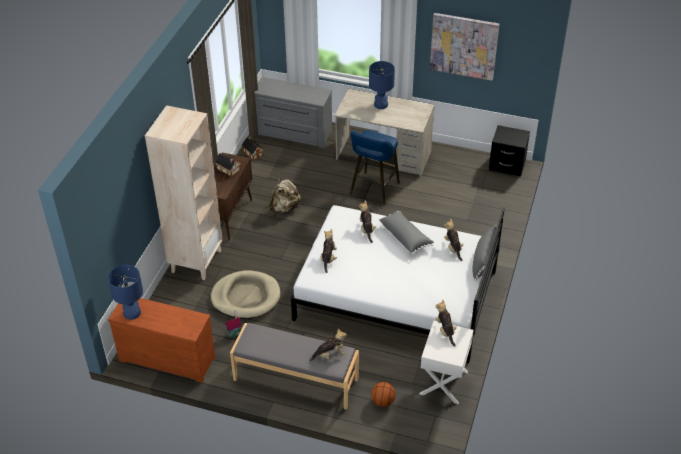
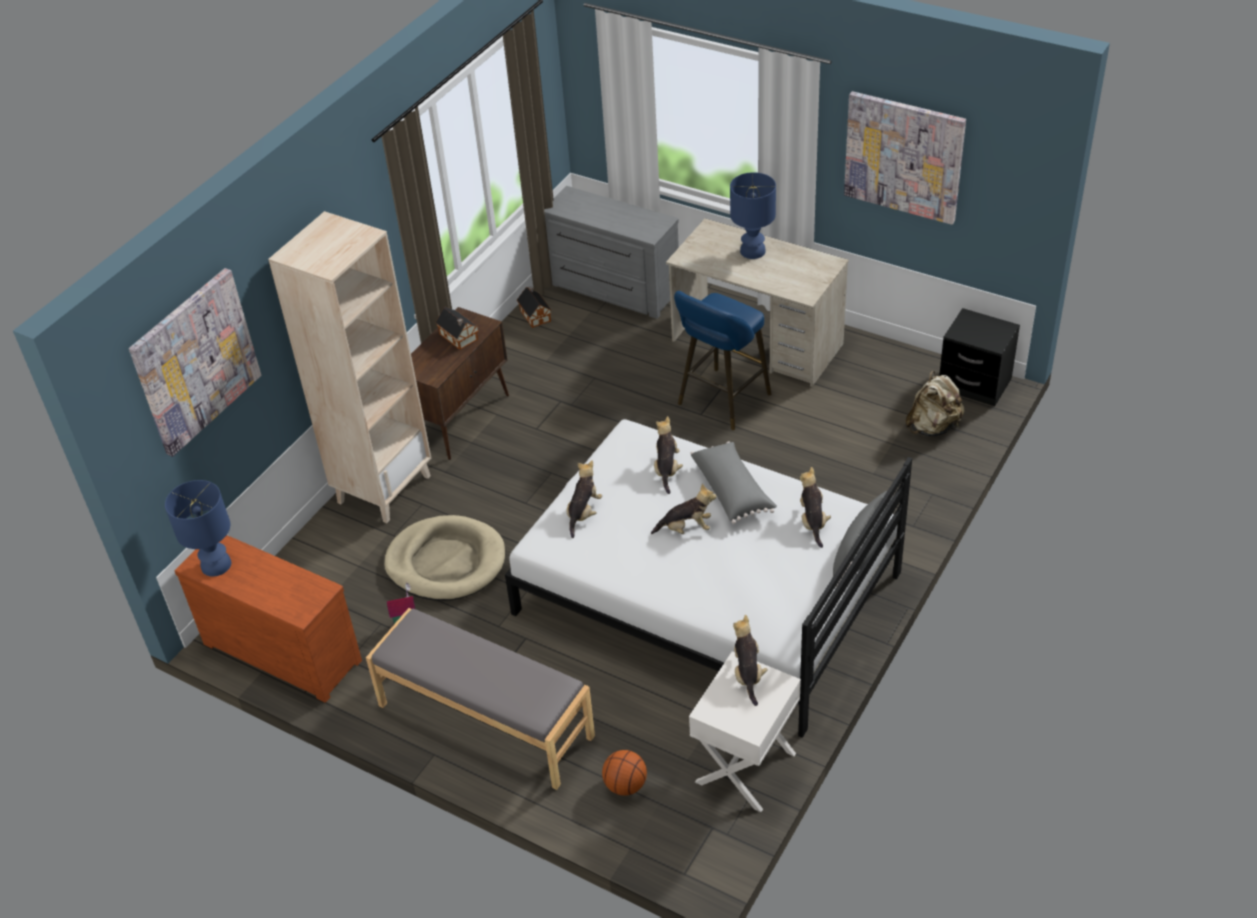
camera: 15 degrees right, 0 degrees up
(114, 197) = (195, 361): none -> picture
(285, 208) = (559, 416): beige backpack -> beige backpack (933, 427)
(329, 355) = (533, 688): plush toy -> plush toy (686, 528)

